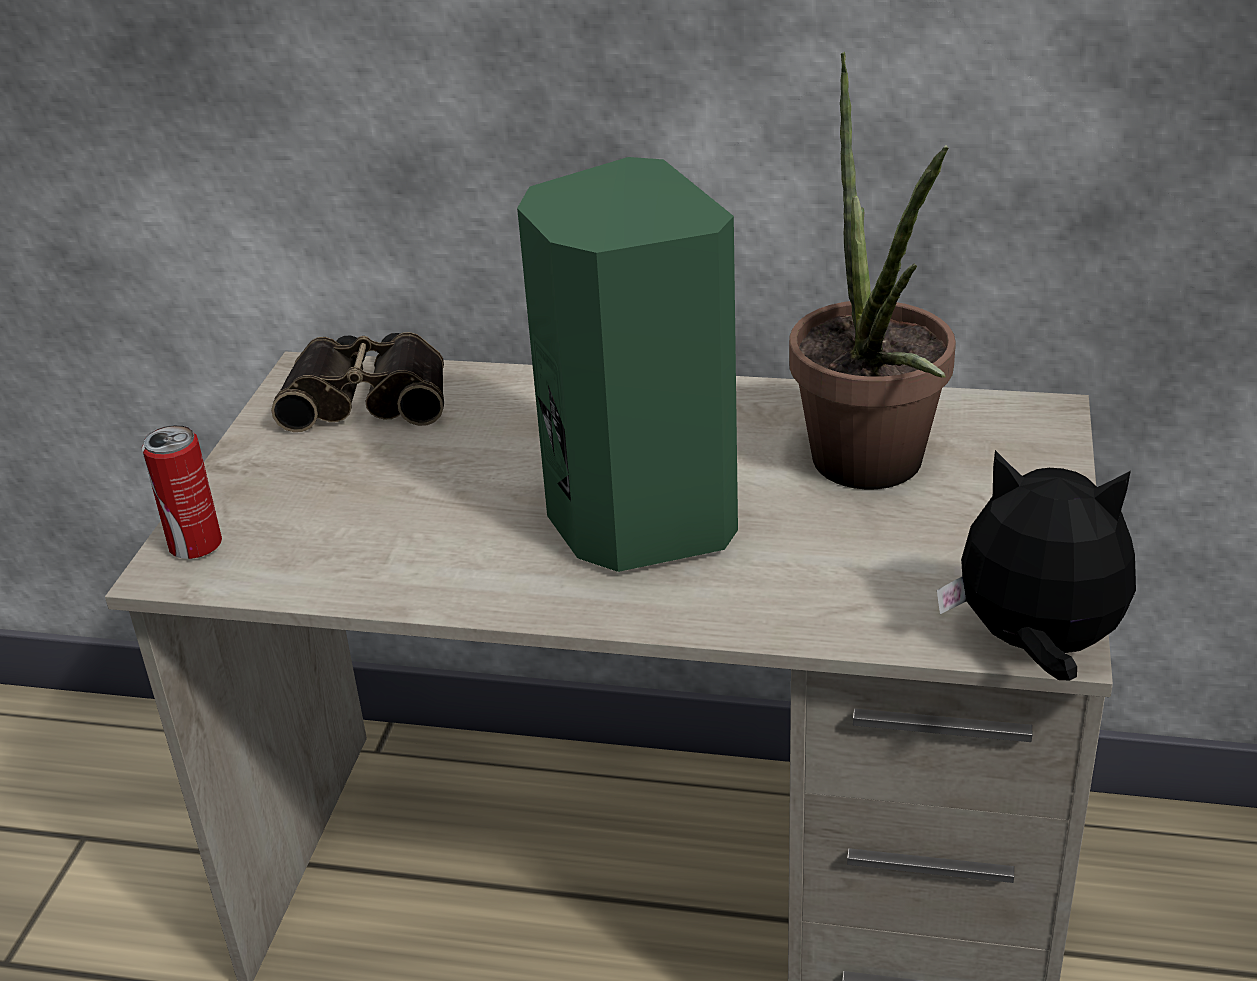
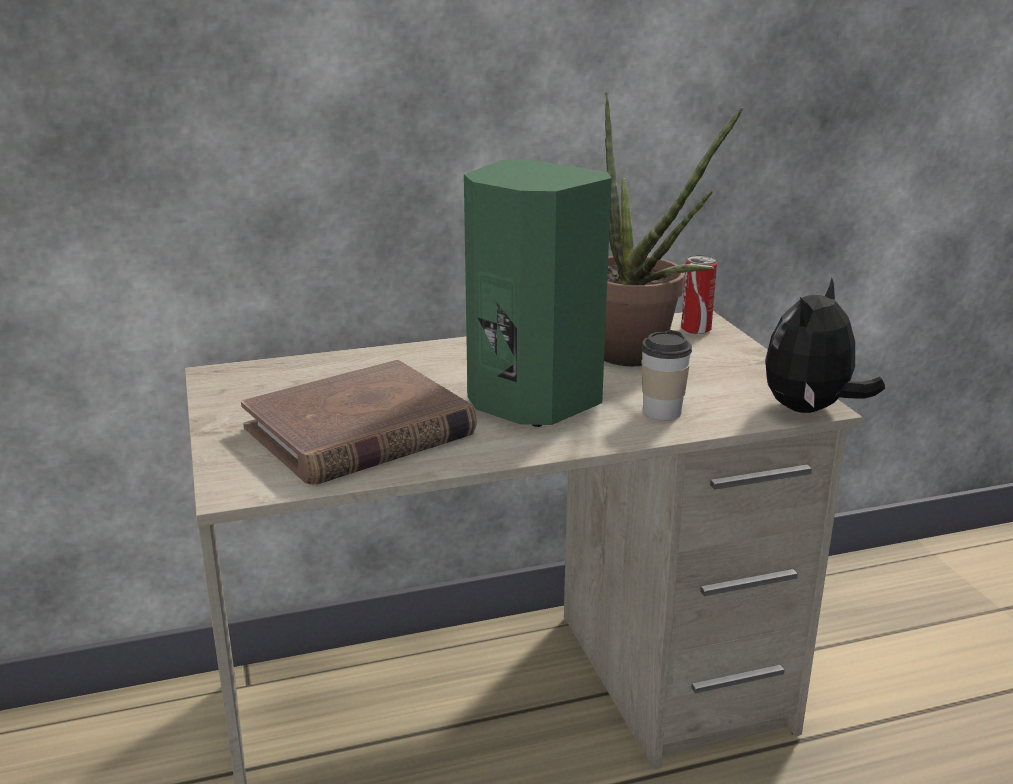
camera: 30 degrees left, 10 degrees down
(196, 546) = (238, 474): can -> can (696, 329)
(369, 397) = (278, 379): binoculars -> none
(384, 513) = (360, 431): none -> brown book
(803, 587) = (662, 412): none -> cup
(1036, 647) = (810, 410): plush toy -> plush toy turned 45 degrees counterclockwise

